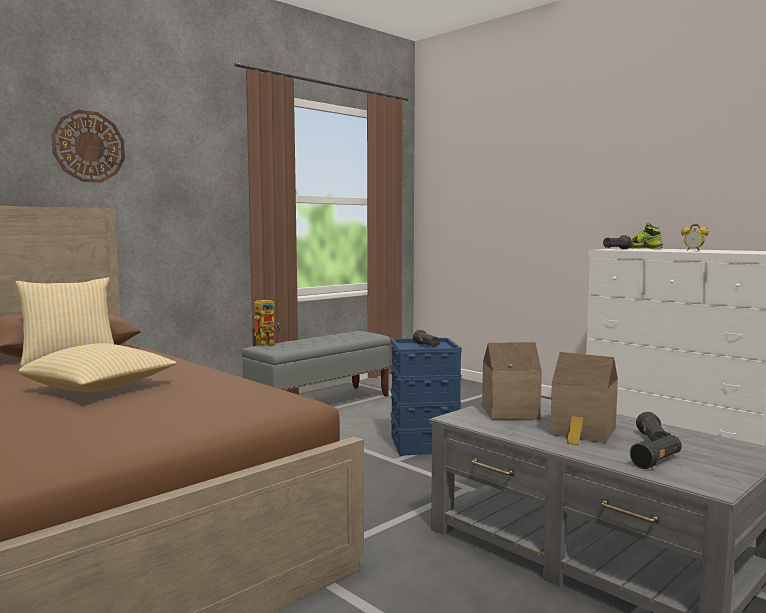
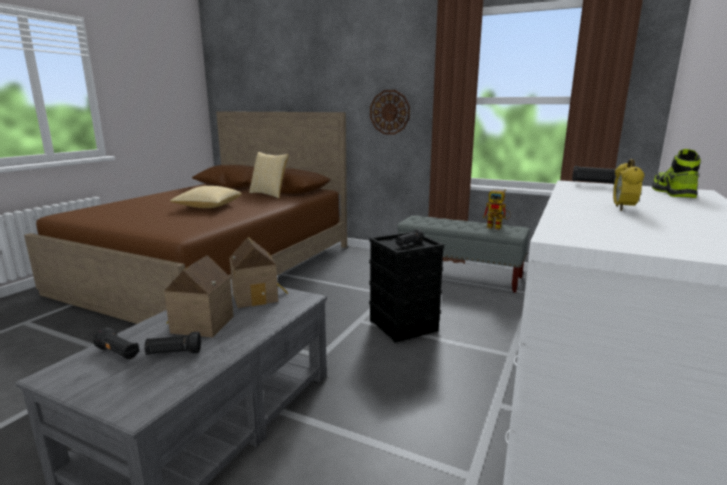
camera: 70 degrees right, 10 degrees up
(89, 146) = (338, 74): wall clock -> wall clock (390, 112)
(268, 344) = (426, 216): toy robot -> toy robot (497, 227)
(424, 444) = (404, 326): blue storage box -> black storage box

